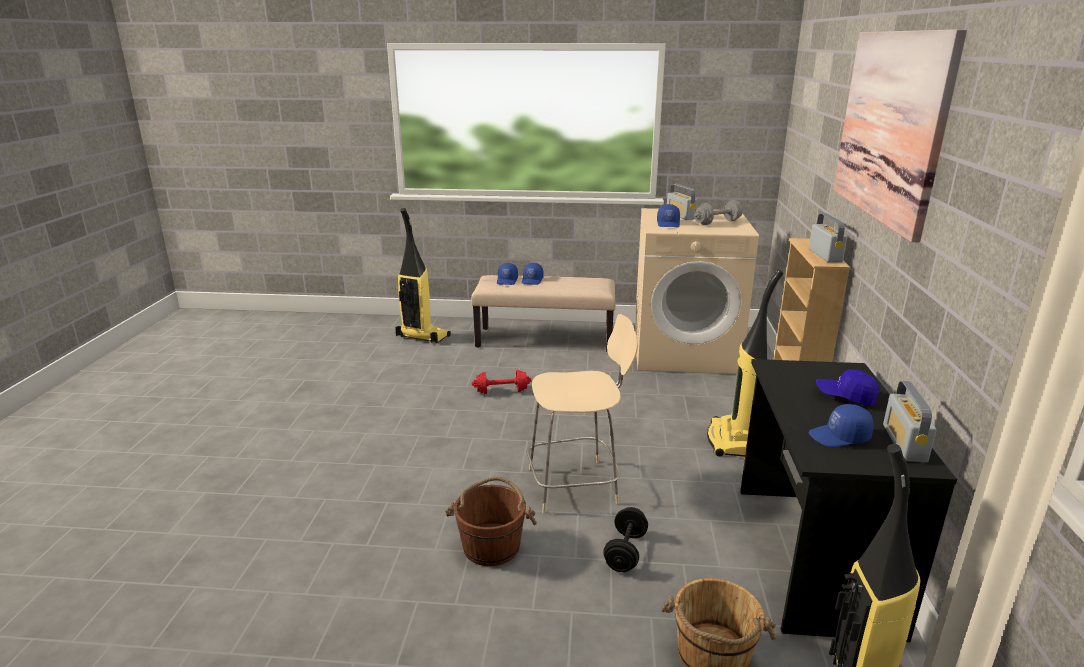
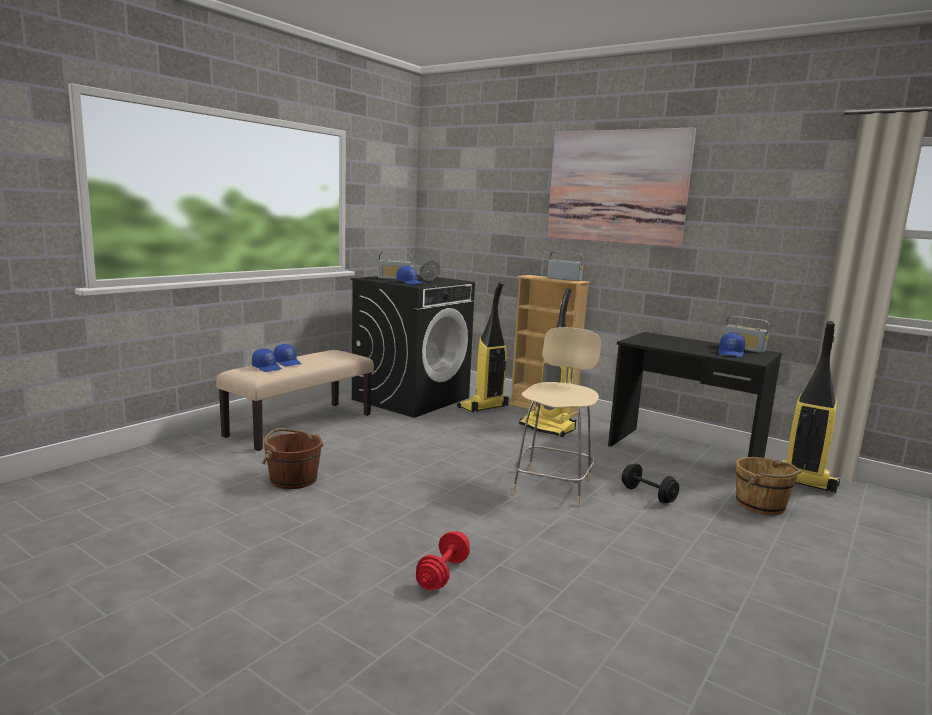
camera: 60 degrees left, 10 degrees down
(422, 337) = (176, 465): vacuum cleaner -> vacuum cleaner (483, 407)
(492, 545) = (607, 536): brown bucket -> brown bucket (293, 479)
(501, 391) = (368, 466): red dumbbell -> red dumbbell (443, 574)
(685, 352) = (411, 398): beige washing machine -> black washing machine
(845, 397) = (685, 342): blue cap -> none

